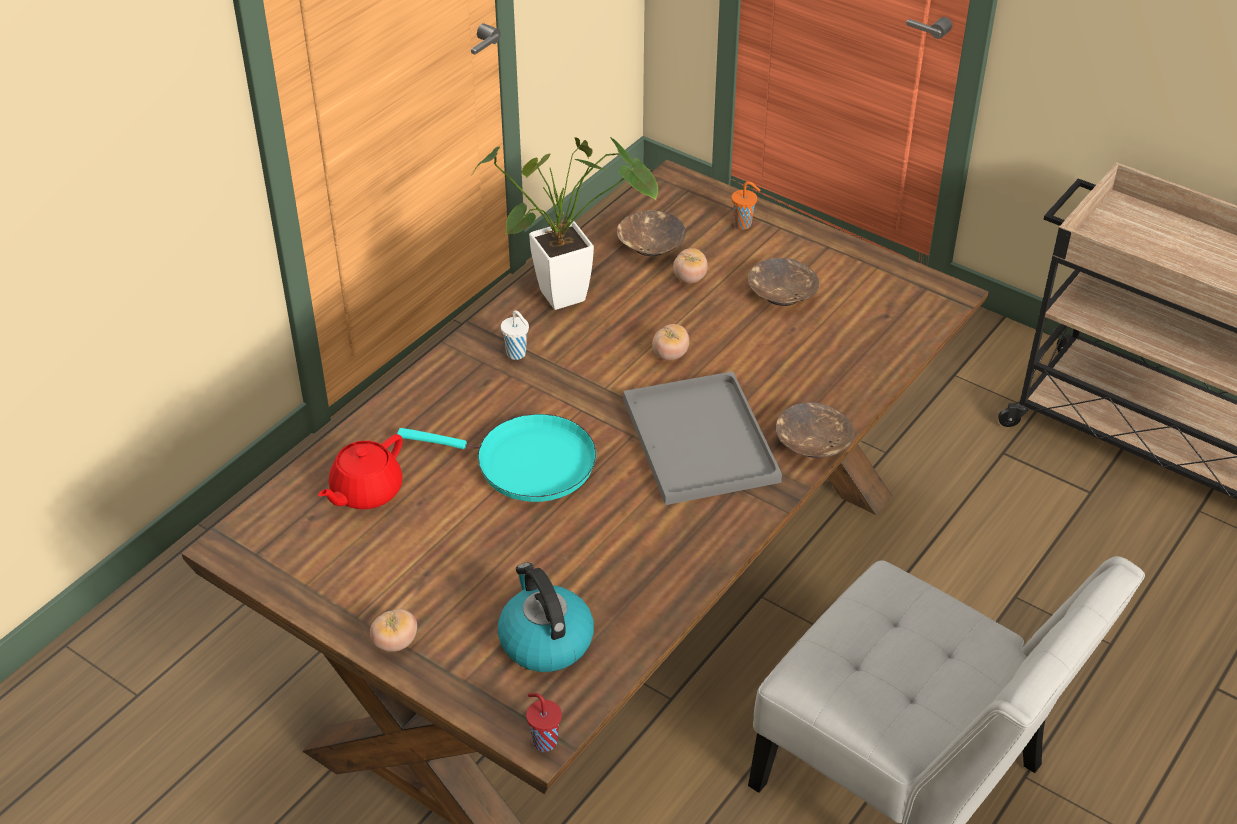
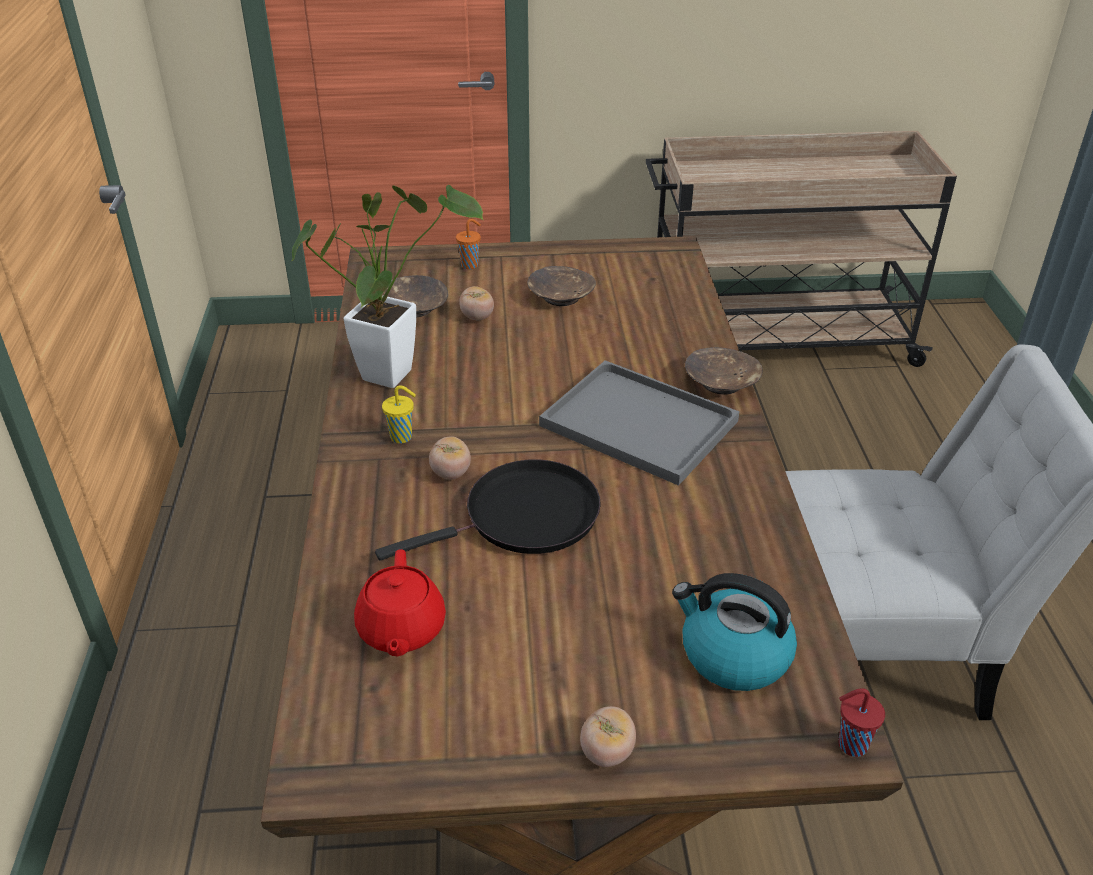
camera: 40 degrees left, 5 degrees down
(517, 354) = (402, 437): white cup -> yellow cup
(527, 463) = (524, 517): turquoise frying pan -> black frying pan
(670, 355) = (533, 376): tomato -> tomato (451, 473)

